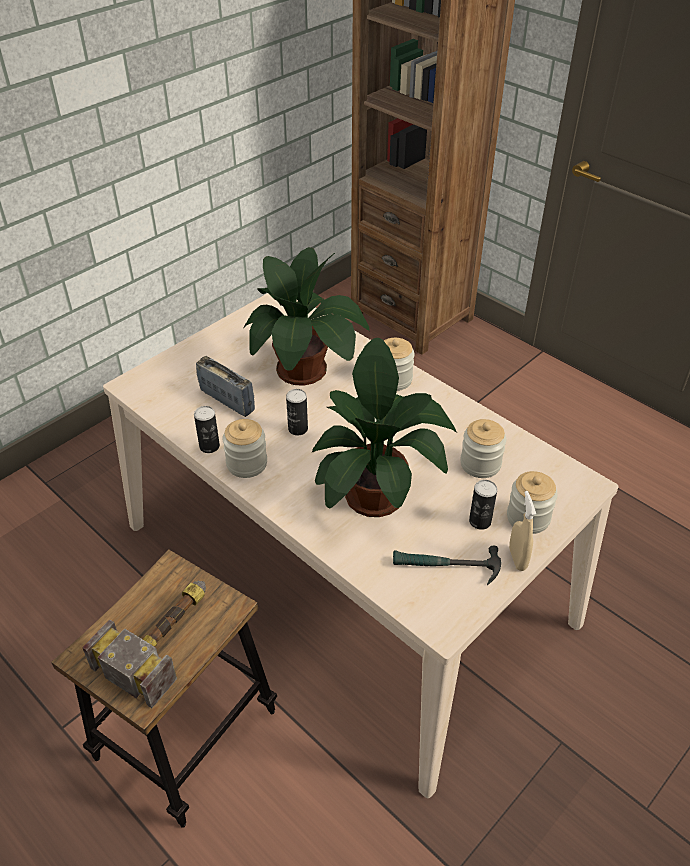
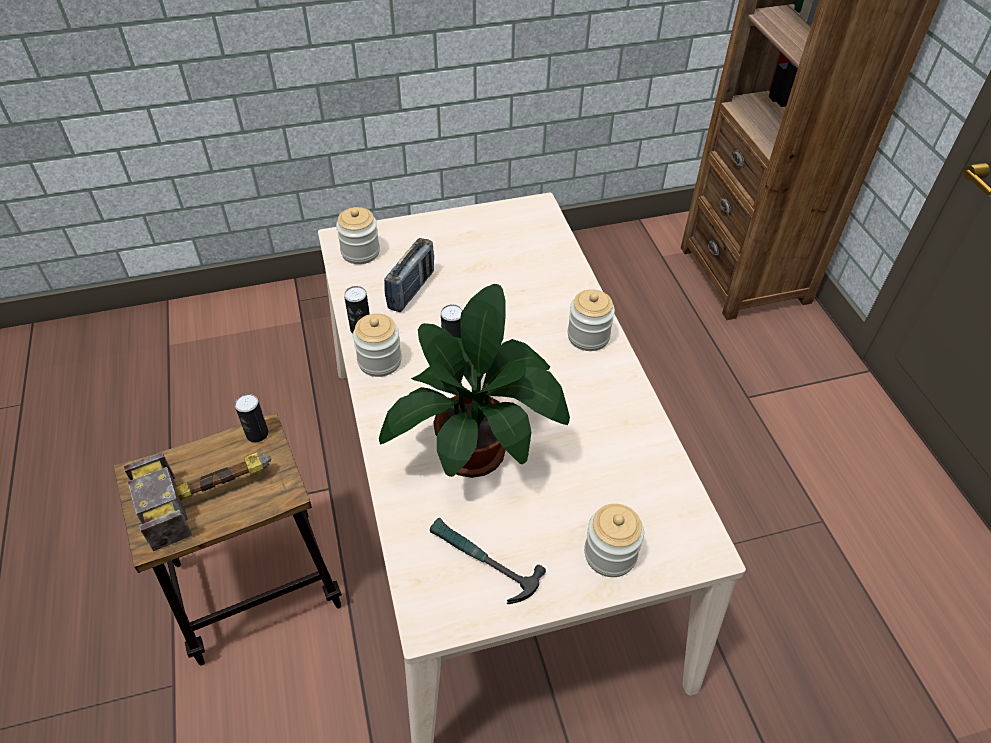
camera: 30 degrees right, 5 degrees up
(227, 401) = (411, 290): radio -> radio turned 45 degrees clockwise
(304, 371) = (505, 290): potted plant -> none
(480, 464) = (606, 469): jar -> jar (360, 252)
(480, 521) = (555, 531): can -> can (257, 434)
(517, 558) = (562, 593): beige spray bottle -> none

